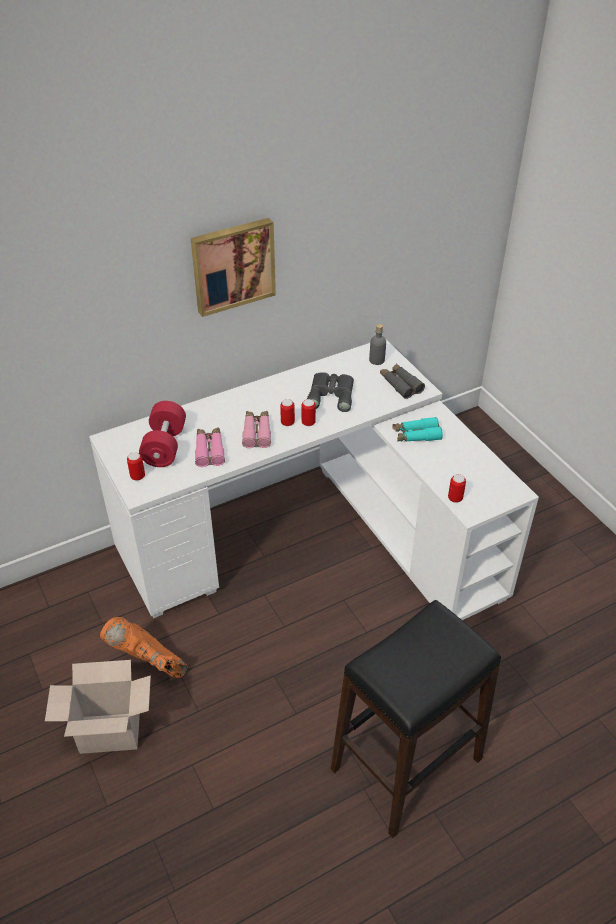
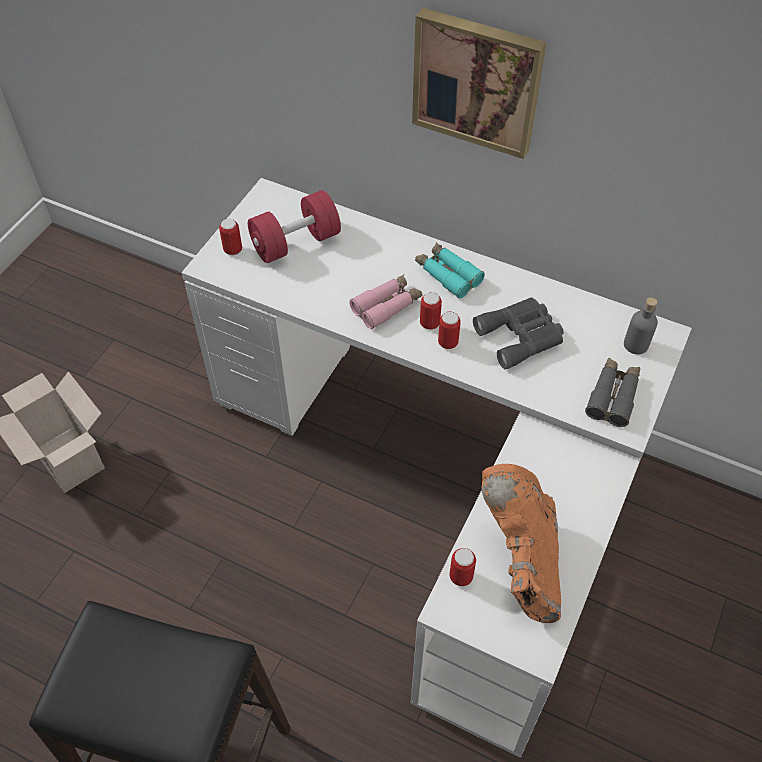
camera: 55 degrees right, 10 degrees up
(149, 664) = (163, 439): orange boot -> orange boot (522, 563)
(209, 450) = (321, 283): pink binoculars -> none
(416, 435) = (543, 468): turquoise binoculars -> turquoise binoculars (447, 274)

